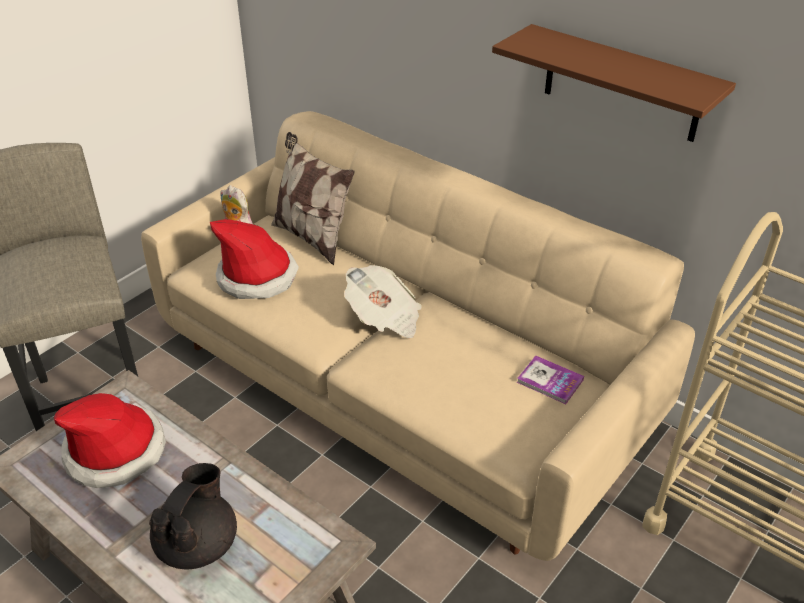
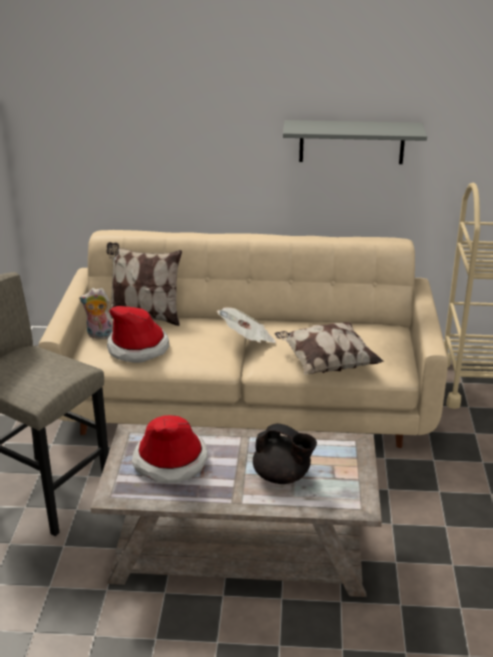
camera: 35 degrees left, 10 degrees down
(198, 544) = (282, 476): black teapot -> black teapot turned 135 degrees clockwise
(437, 399) = (326, 363): none -> pillow
(550, 381) = (374, 333): book -> none
(621, 84) = (351, 142): brown shelf -> grey shelf

